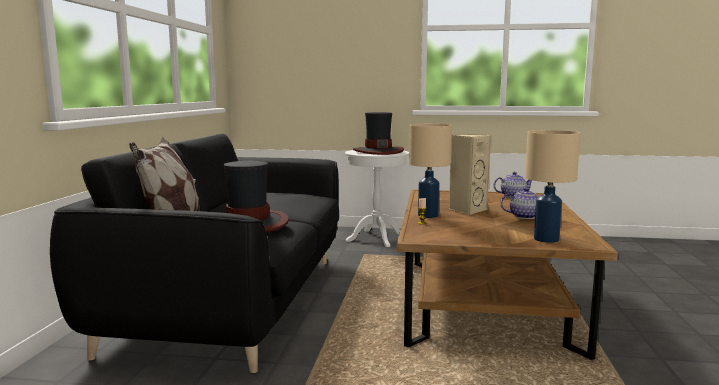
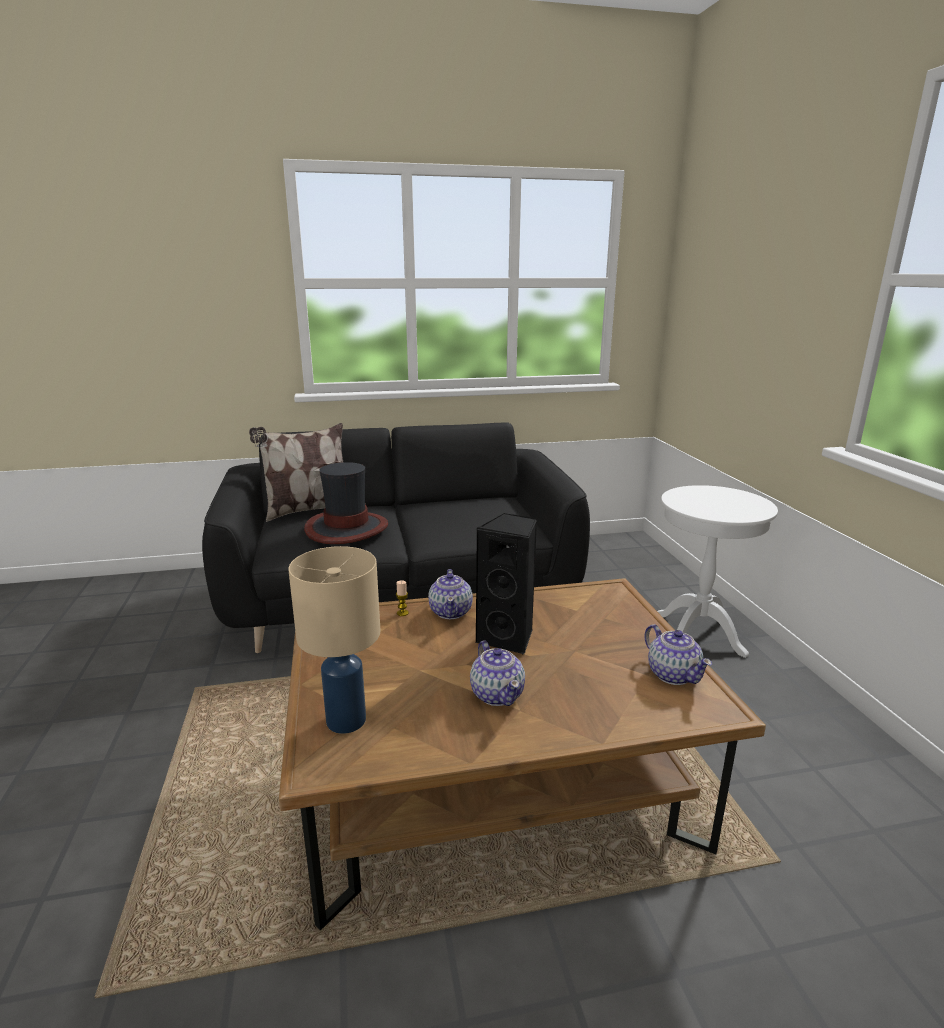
camera: 70 degrees right, 10 degrees up
(378, 151) = (720, 502): hat -> none
(427, 215) = (451, 611): beige table lamp -> teapot
(467, 210) = (508, 637): beige speaker -> black speaker

